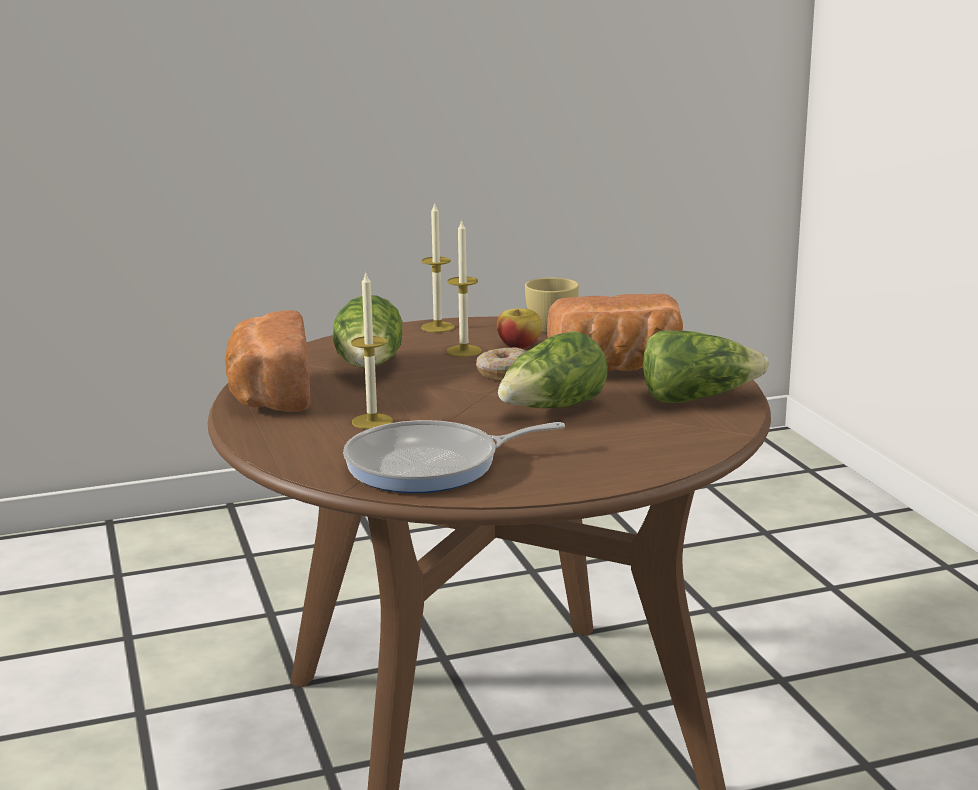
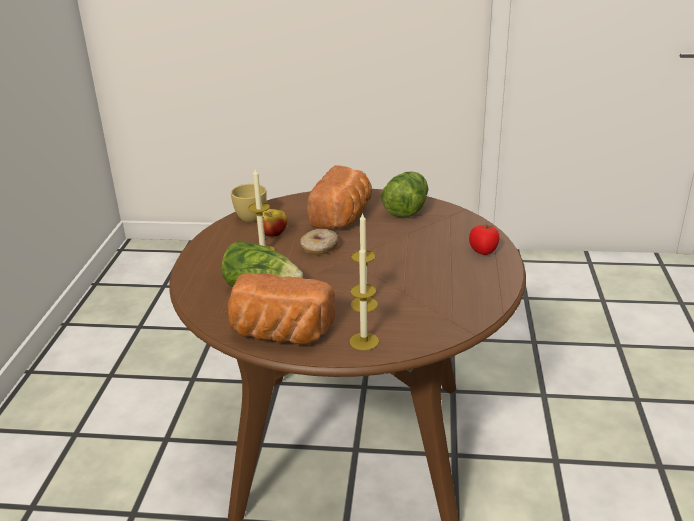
camera: 65 degrees left, 10 degrees up
(431, 466) = (451, 299): frying pan -> none
(437, 327) = (205, 250): candle -> candle (364, 341)
(552, 409) = (390, 247): lettuce -> none
(609, 466) = (483, 251): none -> tomato

